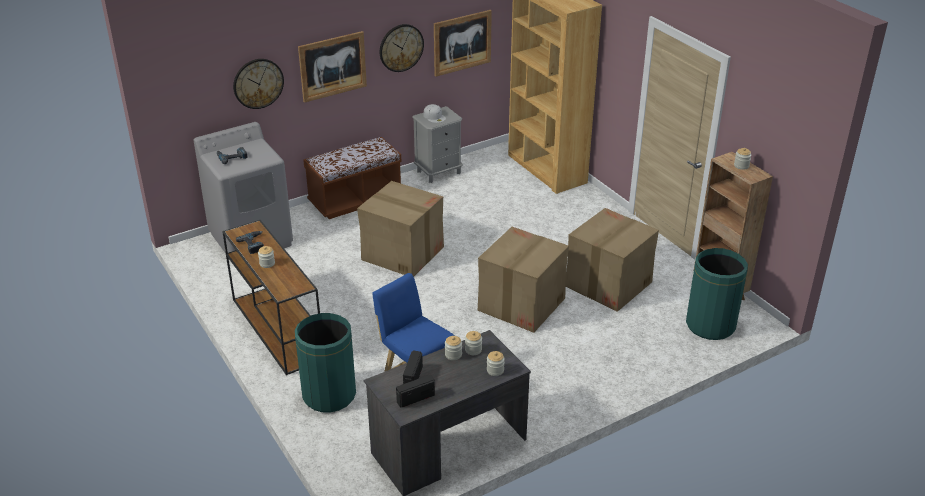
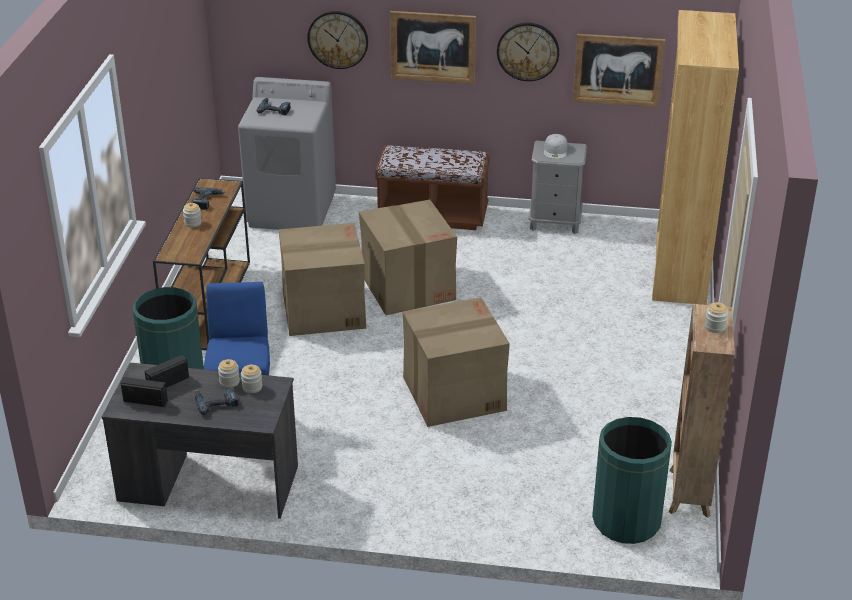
camera: 40 degrees right, 0 degrees up
(464, 372) = (216, 402): none -> power drill
(495, 370) = (243, 415): jar -> none
(608, 284) = (573, 420): cardboard box -> cardboard box (323, 310)

